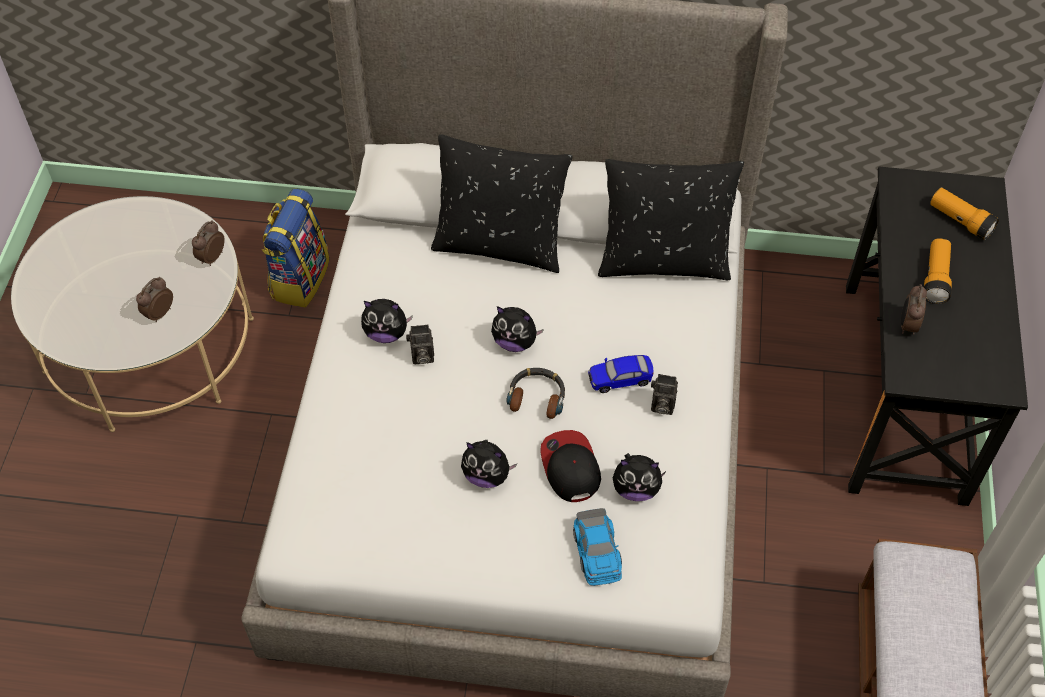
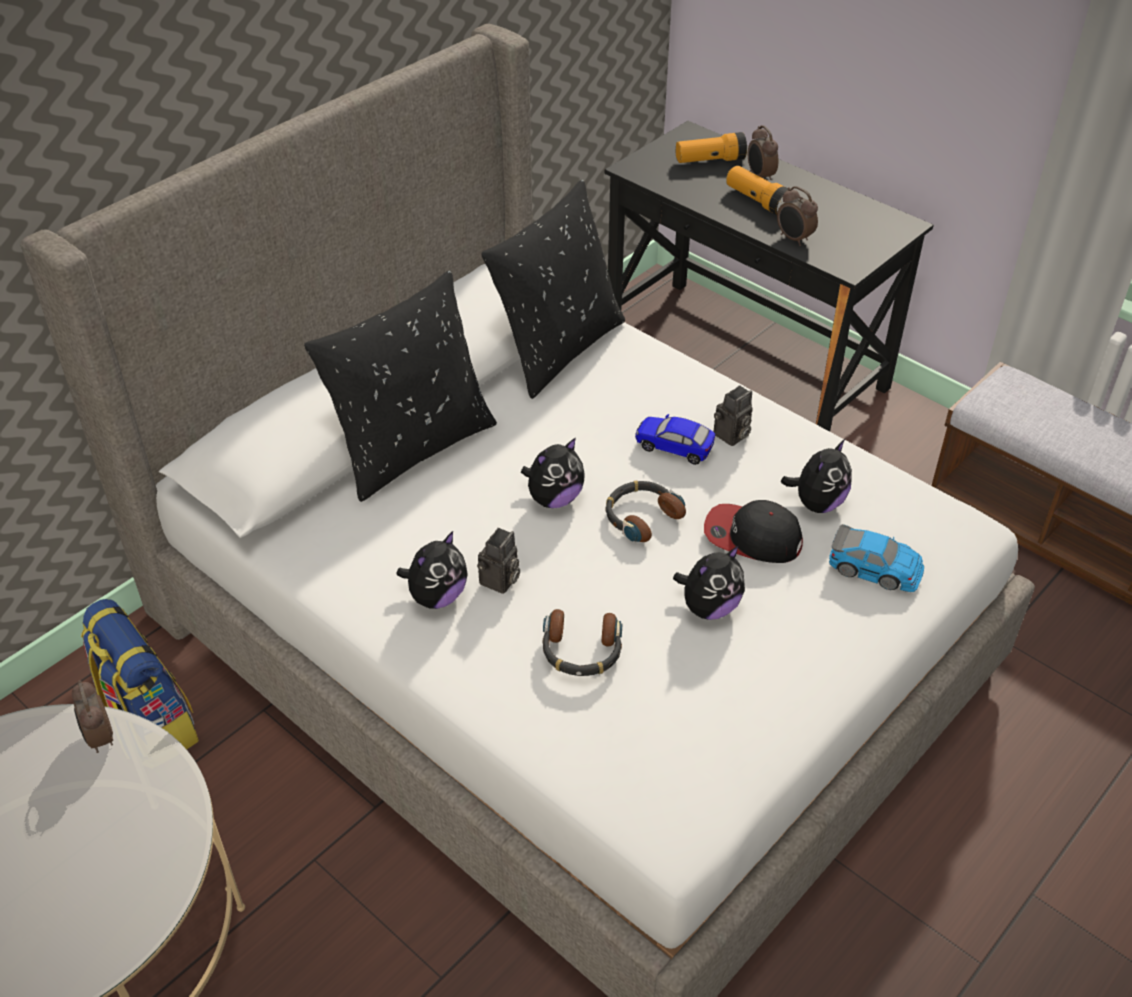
camera: 55 degrees left, 10 degrees down
(158, 313) = (124, 841): alarm clock -> alarm clock (759, 177)
(394, 428) = (581, 651): none -> headphones
(620, 379) = (674, 448): toy car -> toy car turned 90 degrees clockwise

